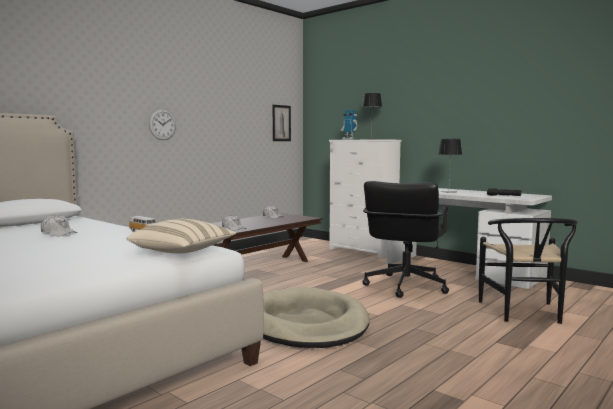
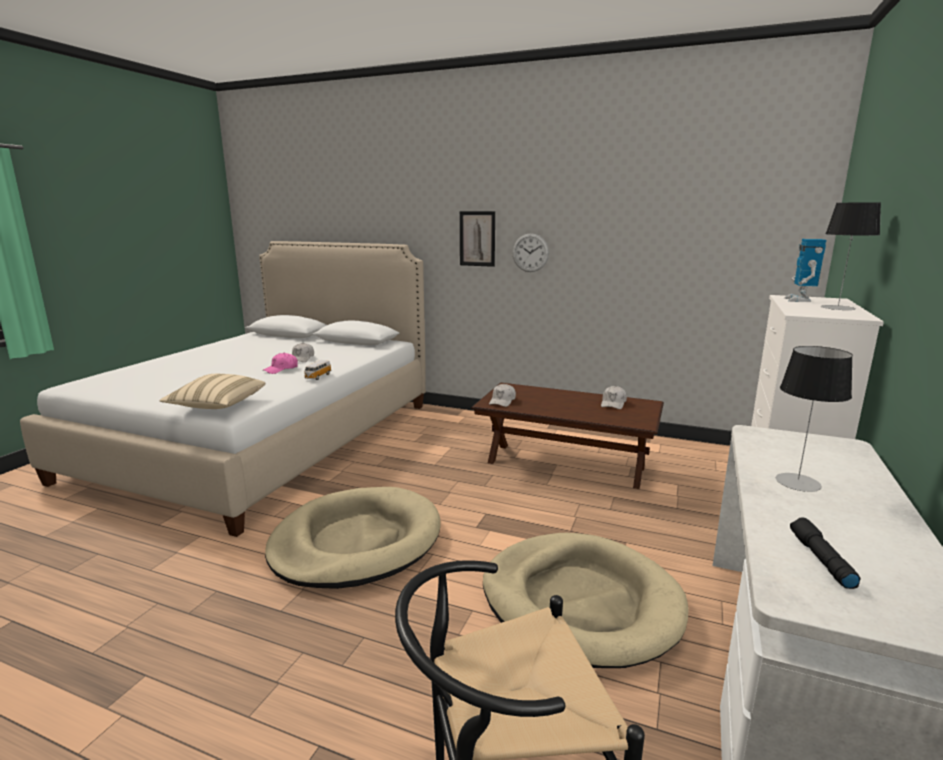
camera: 70 degrees right, 10 degrees up
(88, 238) = (281, 369): none -> pink cap
(281, 123) = (764, 250): picture -> picture (477, 238)
(404, 286) = (580, 602): black office chair -> beige dog bed

